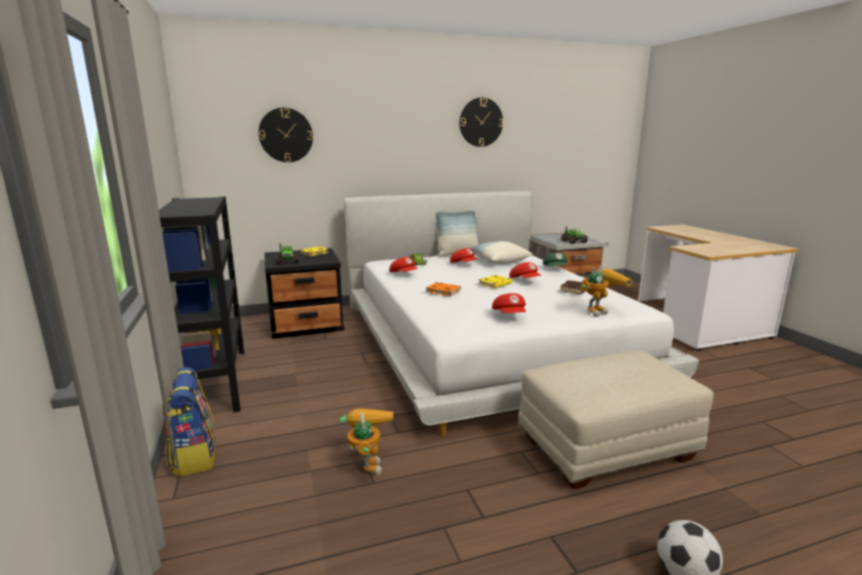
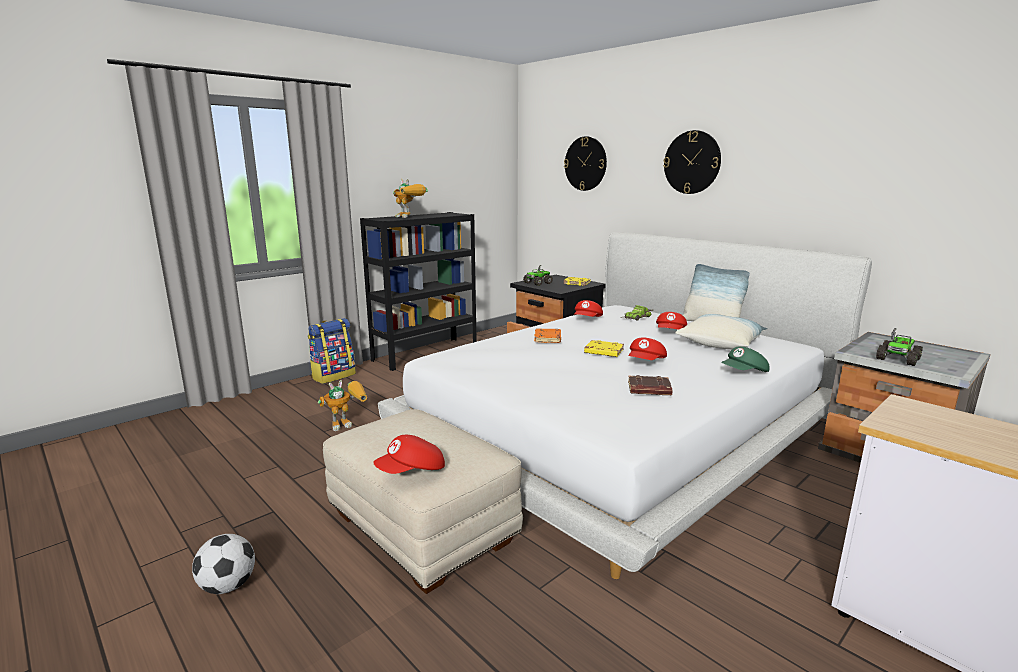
camera: 65 degrees right, 0 degrees up
(481, 122) = (810, 143): wall clock -> wall clock (692, 162)
(510, 315) = (501, 369): red cap -> red cap (412, 471)
(599, 310) = (576, 408): toy robot -> toy robot (410, 217)

